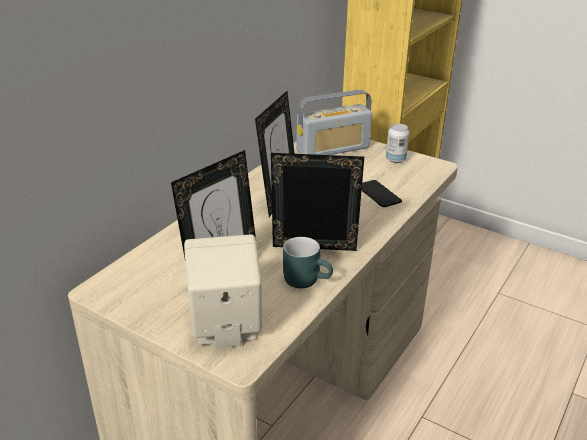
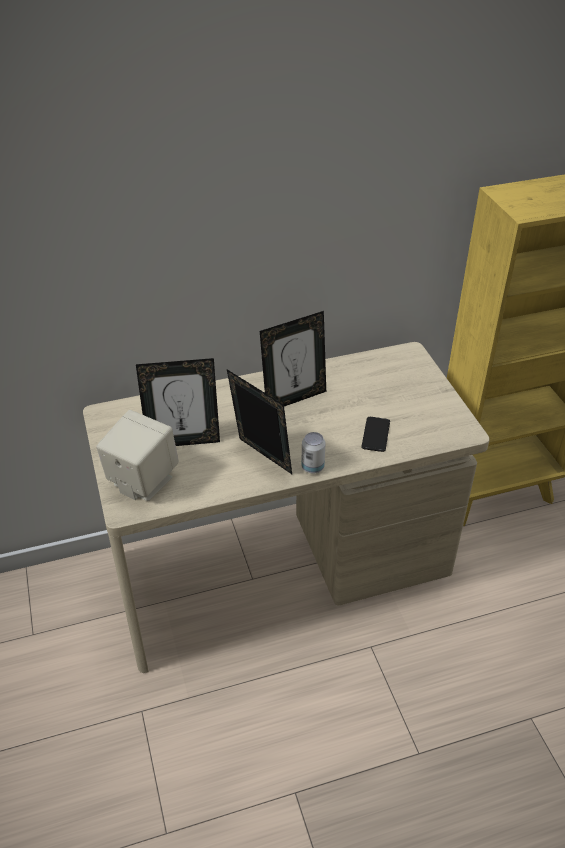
camera: 40 degrees right, 10 degrees up
(307, 279) = (230, 477): turquoise mug -> none
(333, 149) = (397, 371): radio -> none
(395, 159) = (438, 408): can -> can (312, 467)

